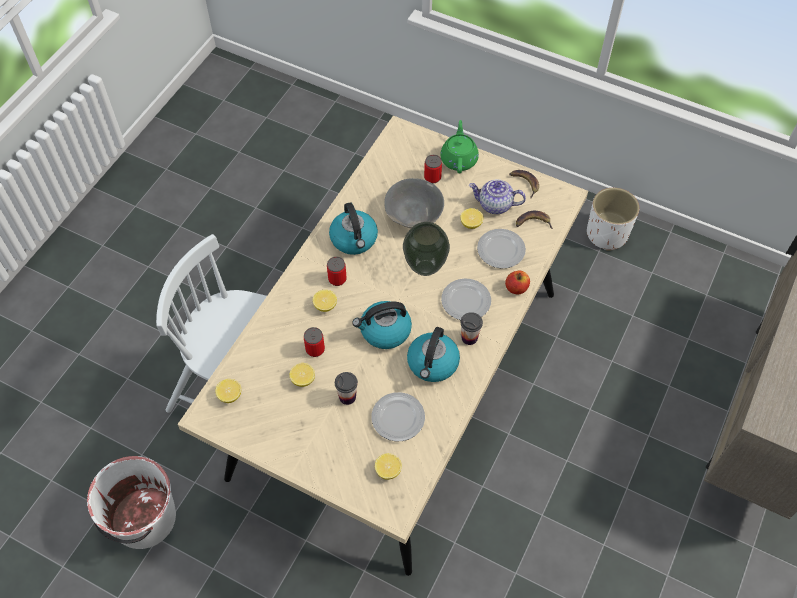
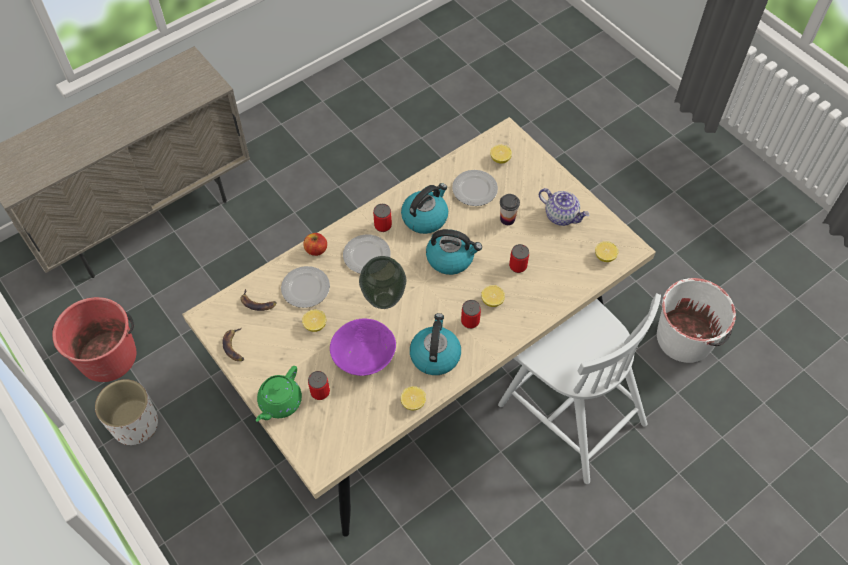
camera: 155 degrees left, 0 degrees up
(303, 379) = (538, 246): lemon -> lemon (413, 402)
(413, 214) = (364, 358): grey bowl -> purple bowl
(469, 337) = (383, 225): cup -> can
(495, 205) = (280, 335): teapot -> teapot (561, 215)
(676, 273) = (108, 356): none -> red bucket

